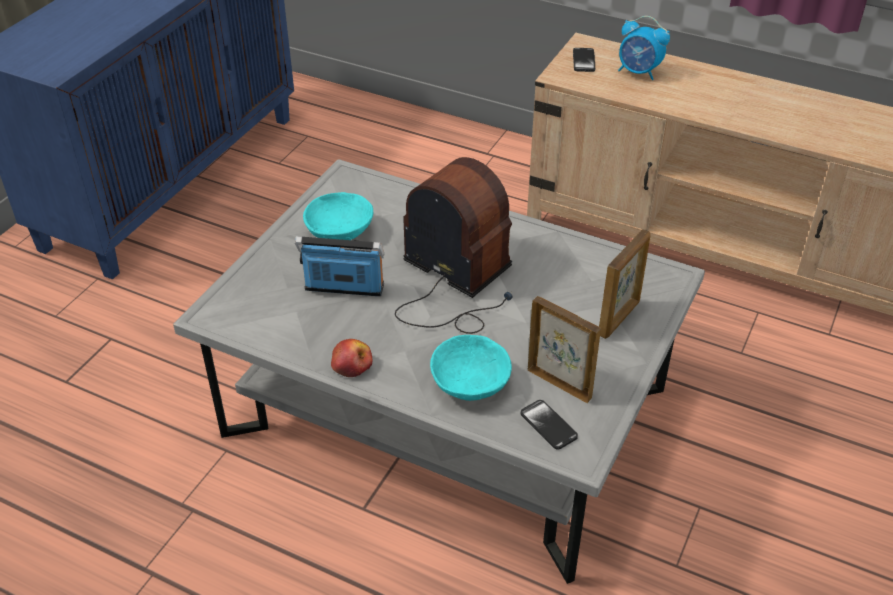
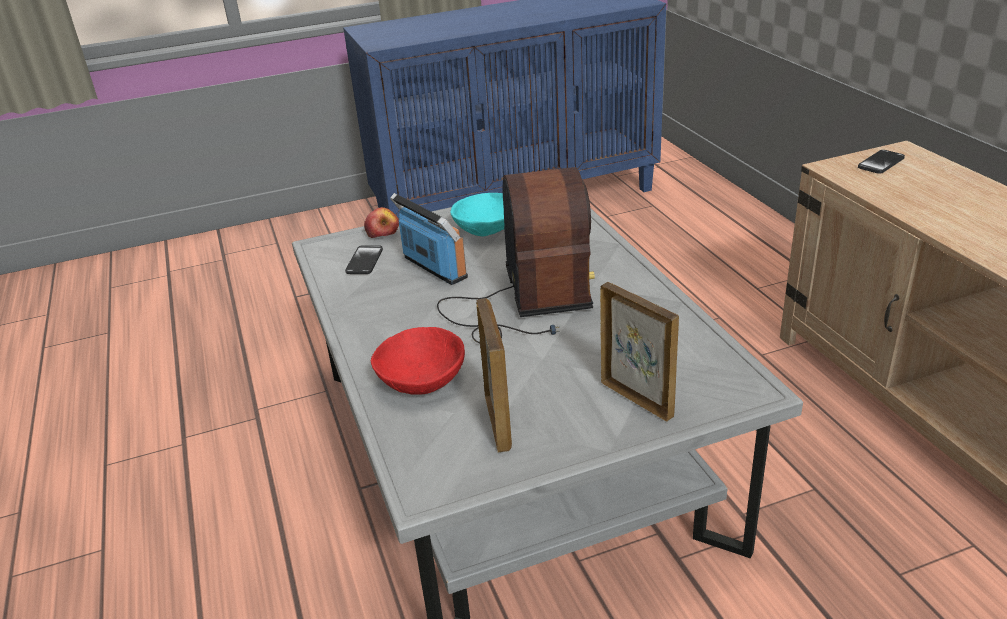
camera: 45 degrees right, 10 degrees down
(352, 364) = (357, 321): apple -> apple (383, 232)
(469, 383) = (423, 380): turquoise bowl -> red bowl
(548, 425) = (435, 450): phone -> phone (364, 261)
(619, 318) = (637, 398): picture frame -> picture frame turned 120 degrees counterclockwise
(639, 72) = (936, 188): alarm clock -> none

